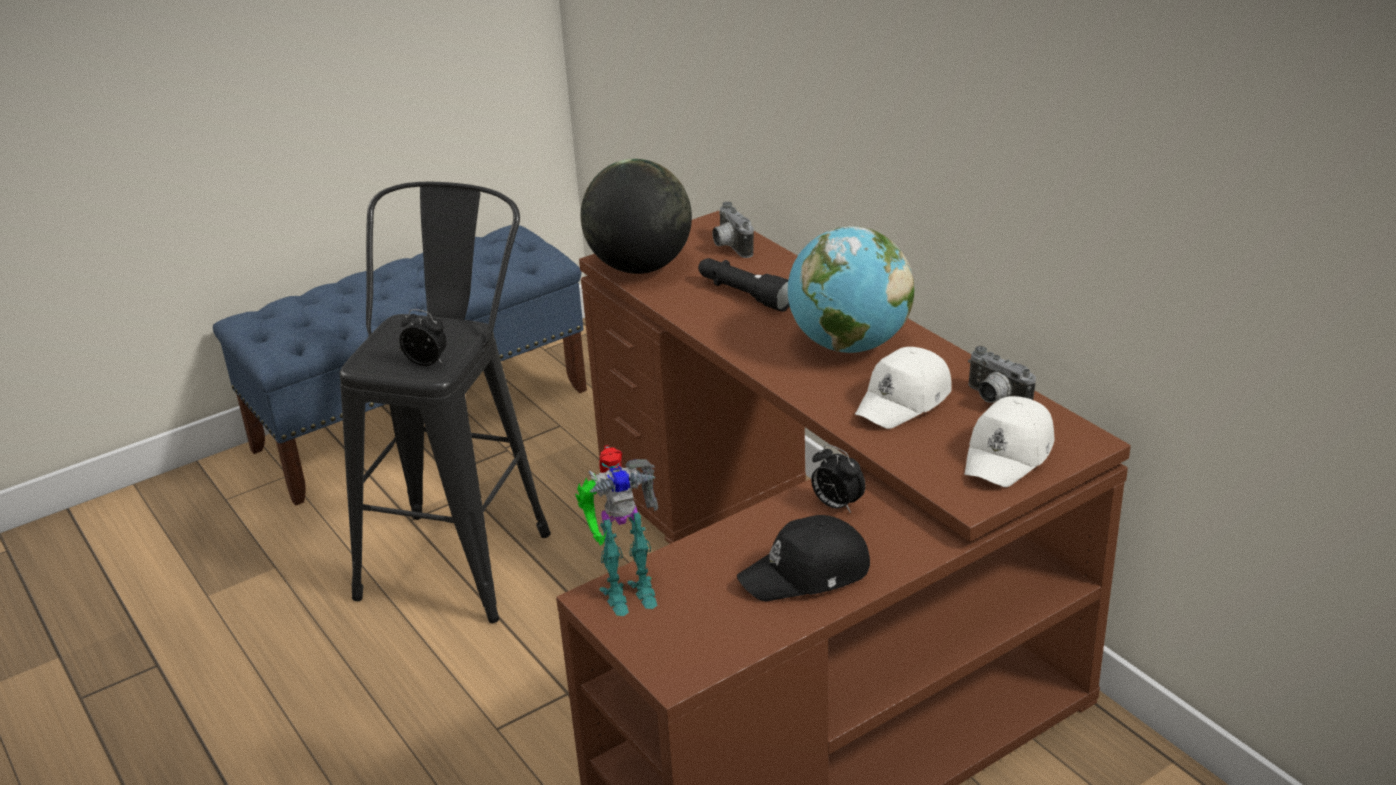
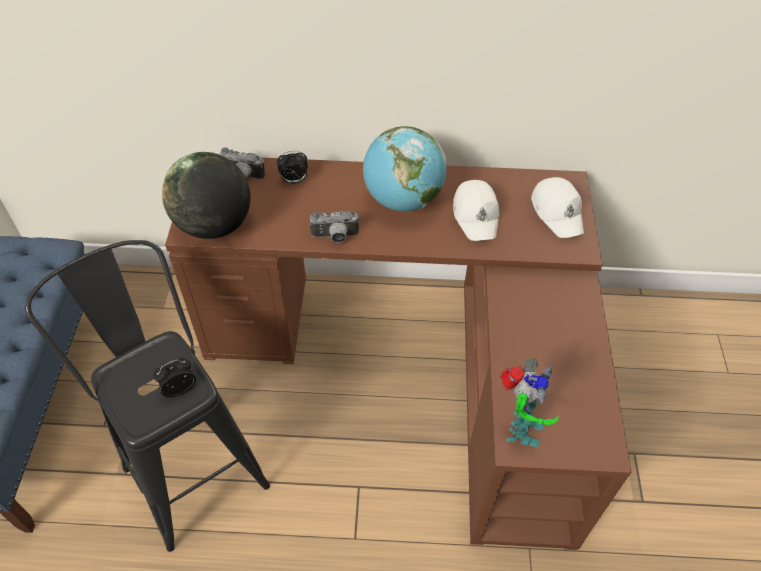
camera: 55 degrees left, 20 degrees up
(744, 294) = (302, 204): black flashlight -> none
(807, 574) = (567, 345): black cap -> none
(836, 505) = (520, 297): alarm clock -> alarm clock (294, 181)
(994, 400) = (508, 186): camera -> camera (335, 237)

